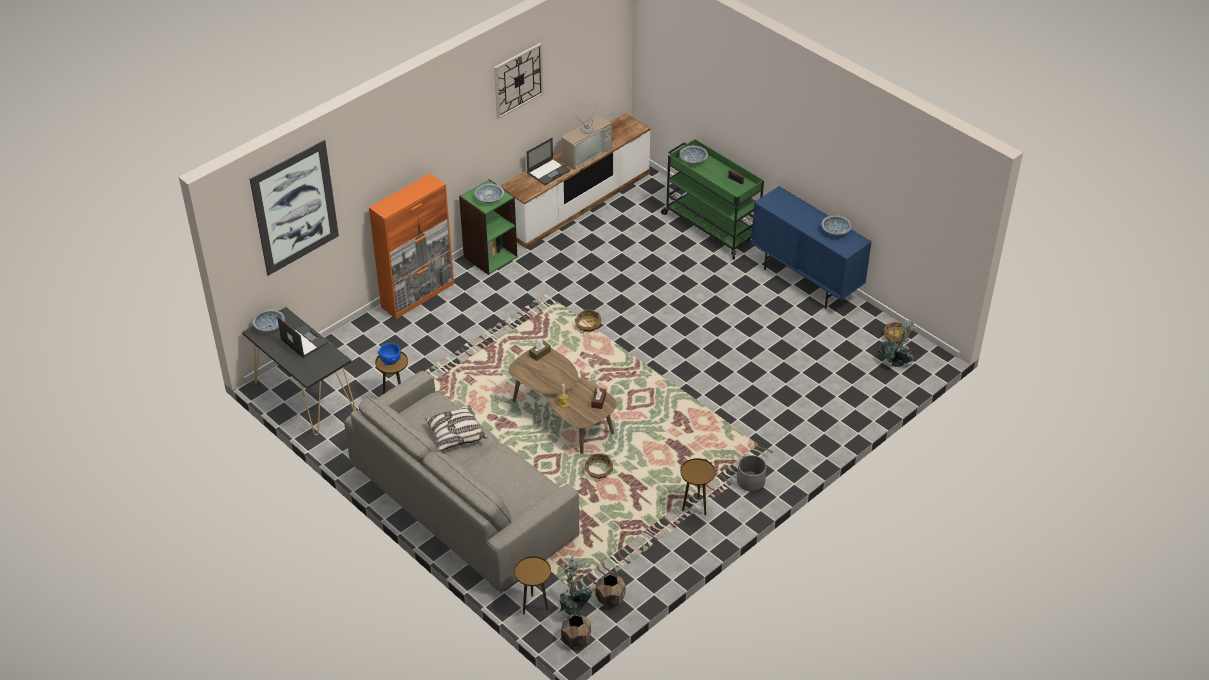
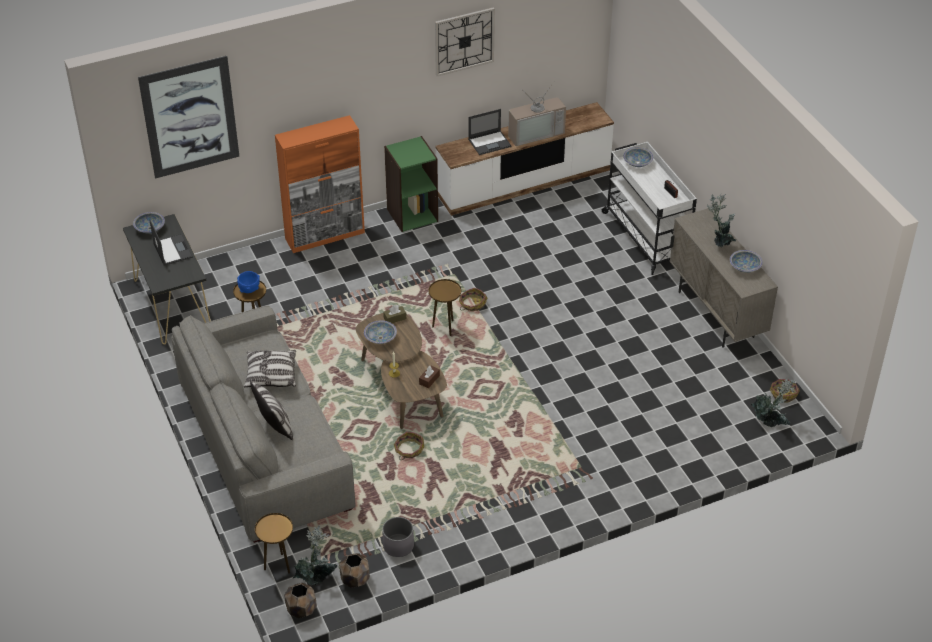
camera: 20 degrees right, 0 degrees up
(484, 479) = (275, 426): none -> pillow
(489, 198) = (412, 155): bowl -> bowl (380, 338)
(695, 507) = (486, 513): brown side table -> brown side table (445, 328)
(711, 226) = (646, 236): green cart -> white cart
(751, 482) = (555, 503): grey planter -> grey planter (398, 546)
(804, 214) = (720, 243): none -> potted plant
(805, 281) = (716, 315): blue cabinet -> beige cabinet

